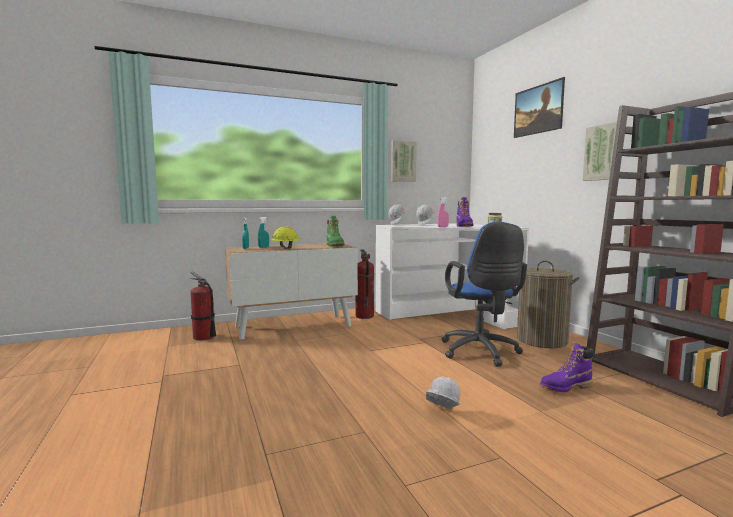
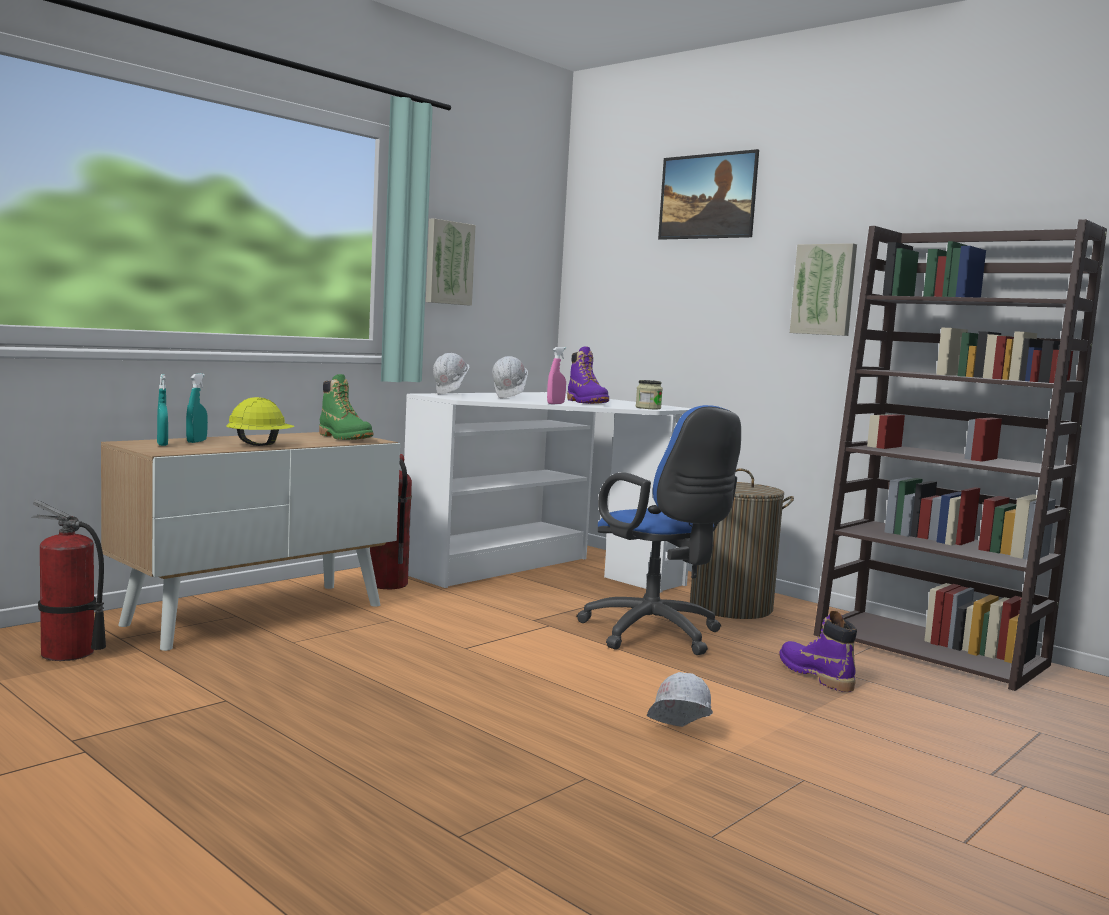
camera: 25 degrees left, 0 degrees up
(565, 387) = (815, 675): purple boot -> purple boot turned 105 degrees clockwise

